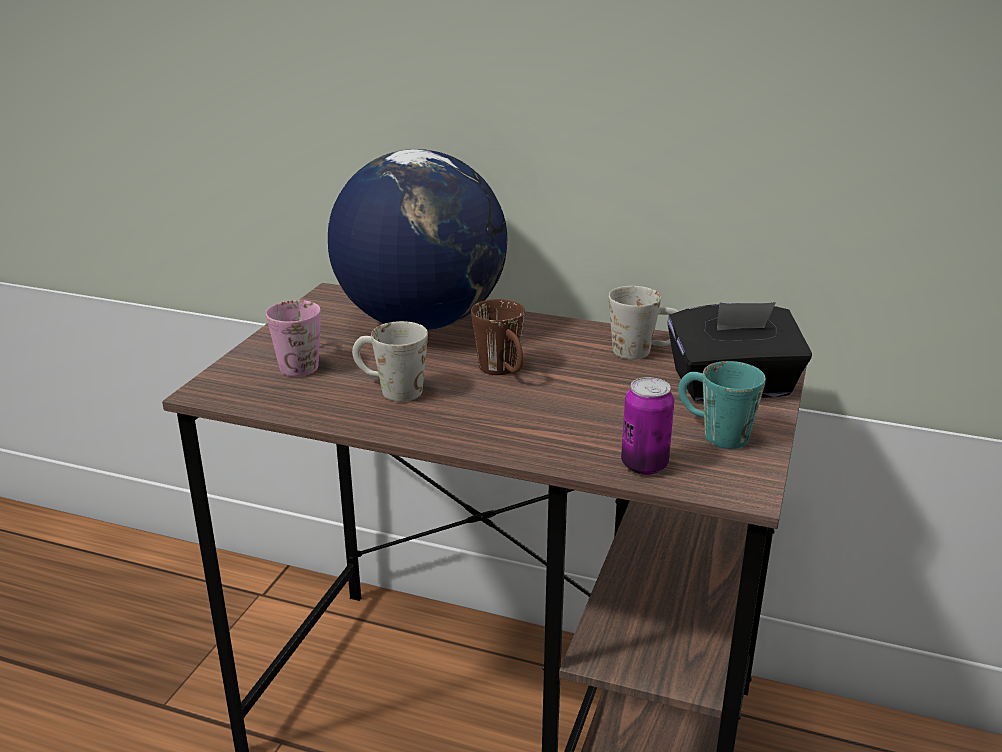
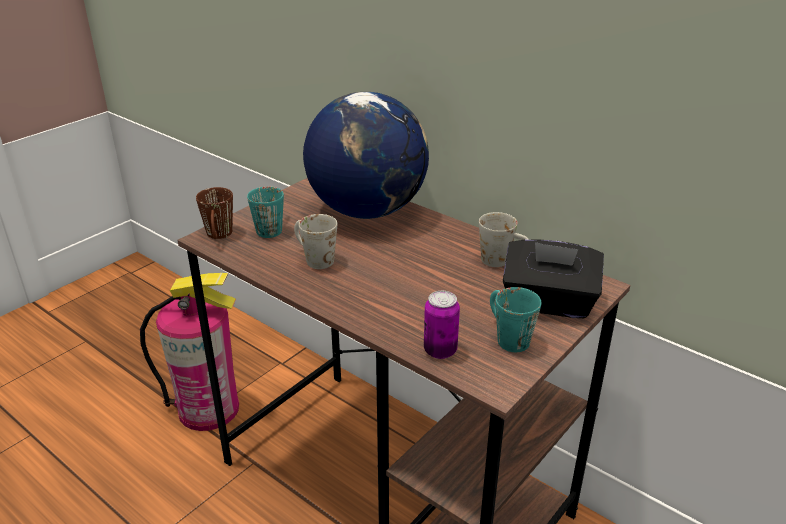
camera: 20 degrees right, 5 degrees up
(176, 684) = (209, 408): none -> fire extinguisher
(300, 362) = (272, 227): pink mug -> turquoise mug
(504, 372) = (395, 259): brown mug -> brown mug (219, 237)

